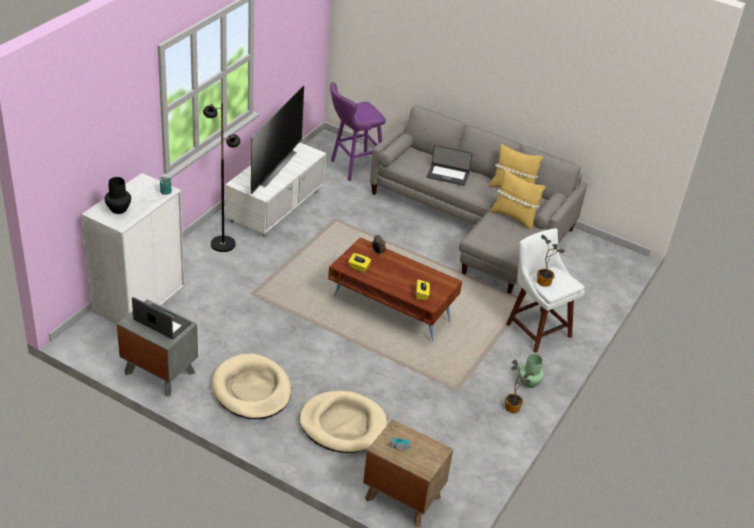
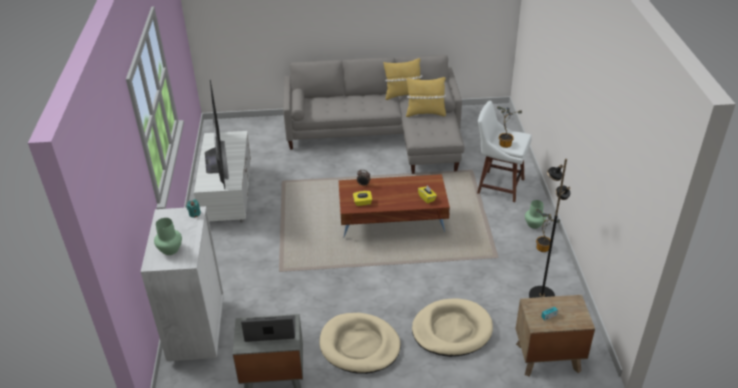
camera: 30 degrees left, 0 degrees up
(119, 209) = (170, 249): black vase -> green vase
(222, 244) = (216, 245): black floor lamp -> black floor lamp (541, 296)
(351, 167) = (254, 138): purple stool -> none
(448, 175) = (350, 105): laptop -> none

